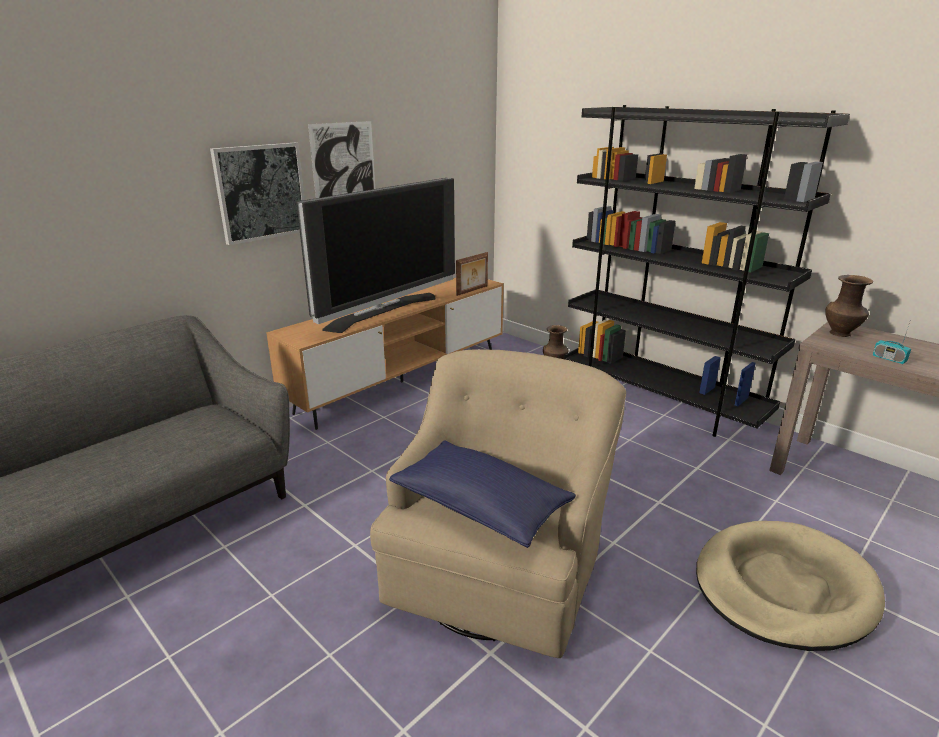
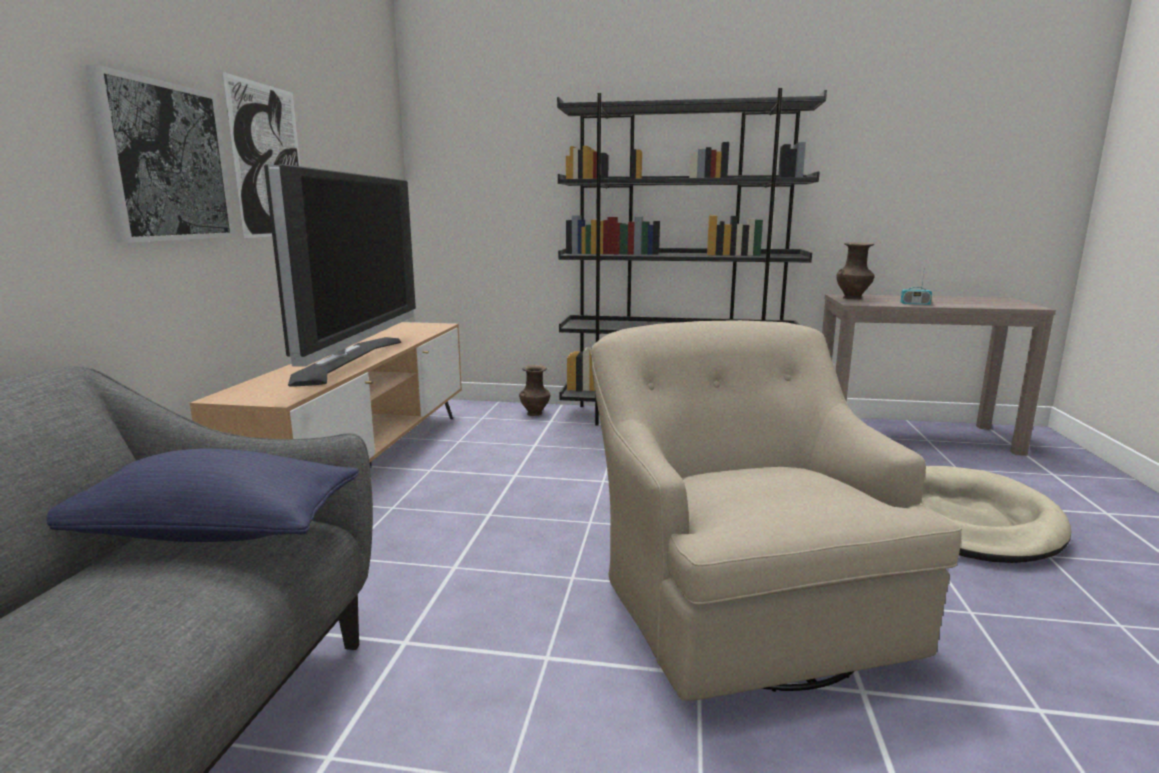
camera: 35 degrees left, 10 degrees down
(472, 291) = (434, 332): picture frame -> none
(480, 507) = (788, 495): blue pillow -> blue pillow (214, 531)

